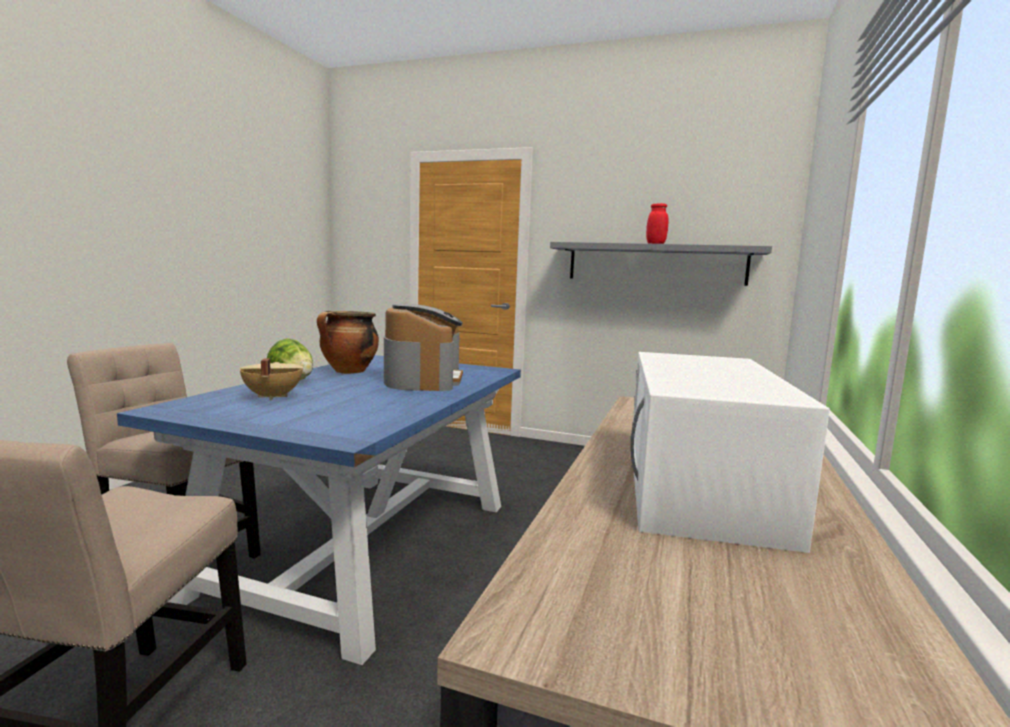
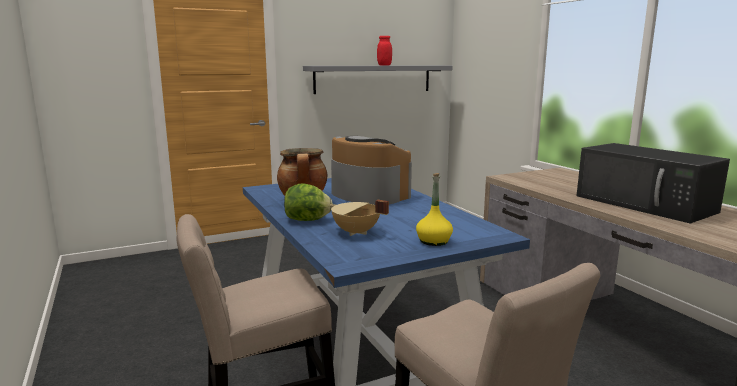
camera: 45 degrees left, 5 degrees up
(278, 420) = (433, 241): none -> yellow bottle
(701, 485) = (646, 204): white microwave -> black microwave

